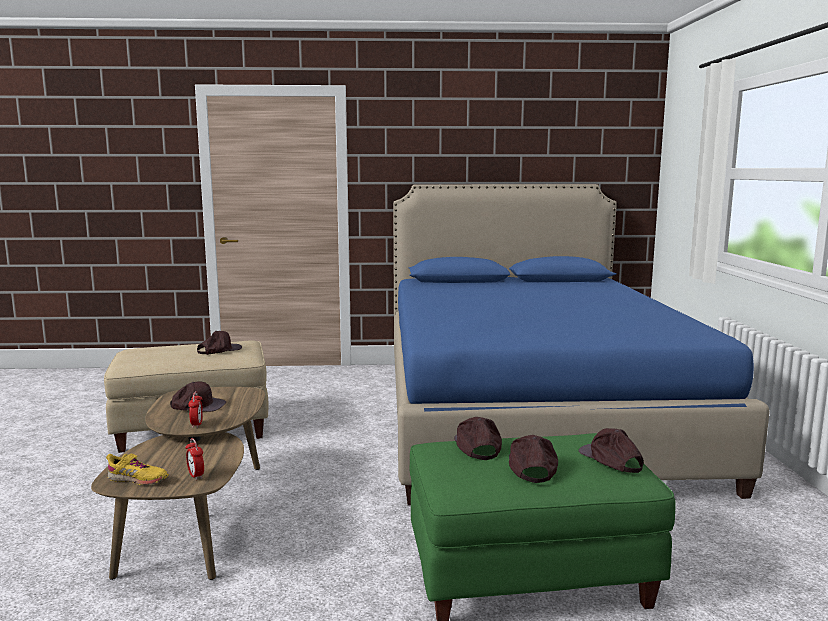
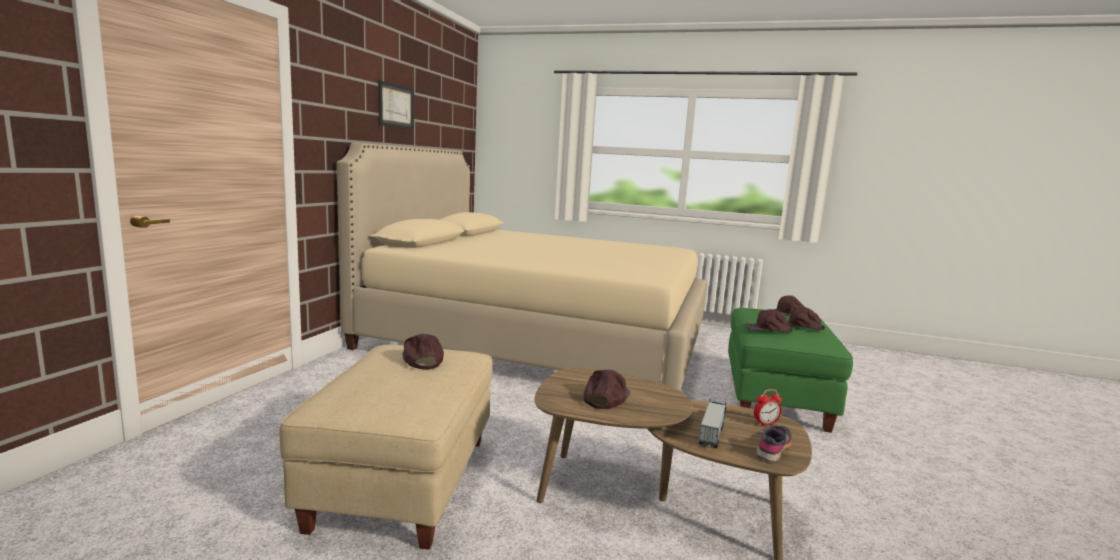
camera: 70 degrees left, 0 degrees up
(138, 479) = (774, 449): yellow shoe -> grey shoe
(172, 455) = (713, 430): none -> toy truck
(197, 425) = (668, 402): alarm clock -> none
(485, 144) = (396, 106): none -> picture
(529, 415) = (538, 341): blue bed -> beige bed

